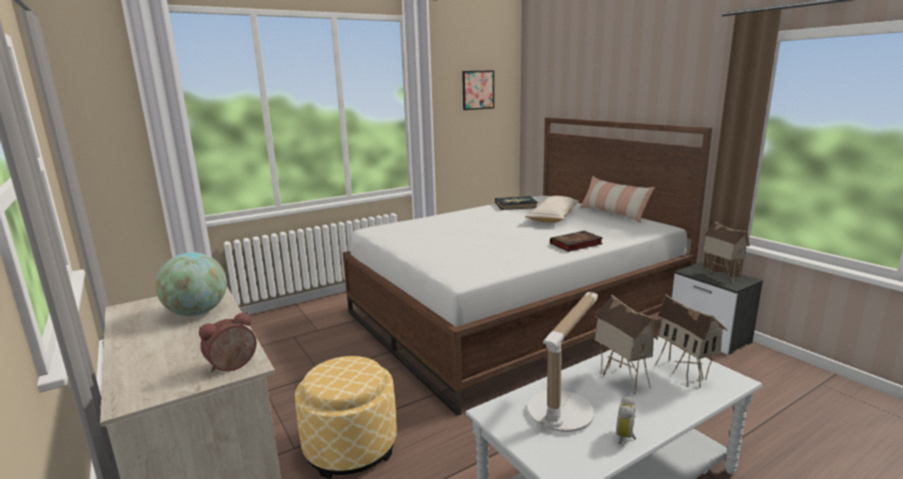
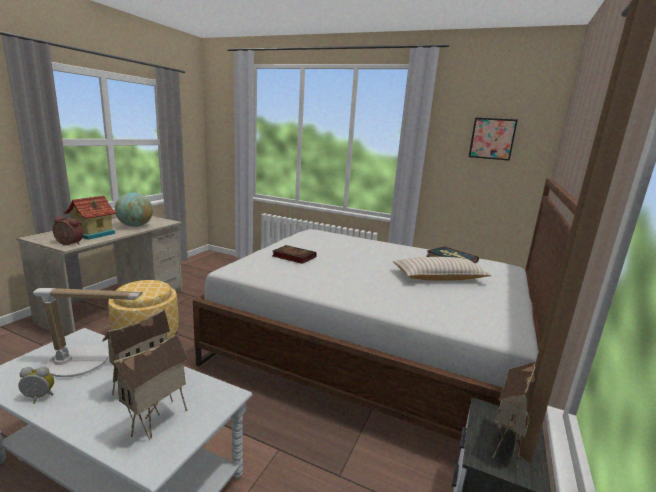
camera: 55 degrees right, 0 degrees up
(198, 345) = (94, 234): none -> toy house
(575, 244) = (361, 296): book -> book (292, 256)
(613, 213) = (509, 304): pillow -> none

